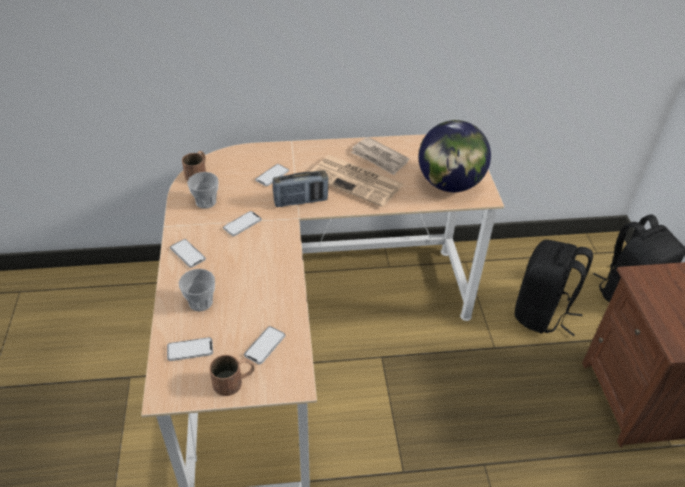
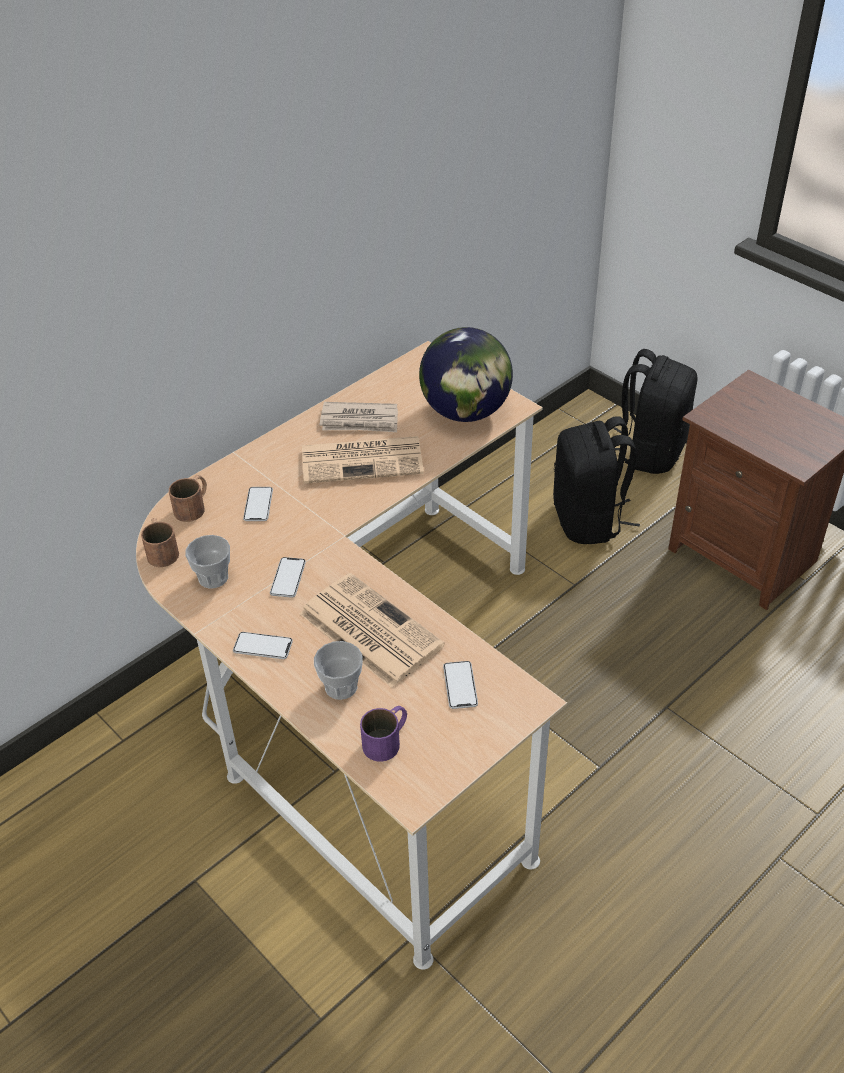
camera: 35 degrees left, 0 degrees up
(190, 350) = (387, 739): phone -> purple mug
(234, 381) = (469, 738): brown mug -> brown mug (193, 506)
(251, 279) = (368, 629): none -> newspaper
(300, 201) = (325, 516): radio -> none

